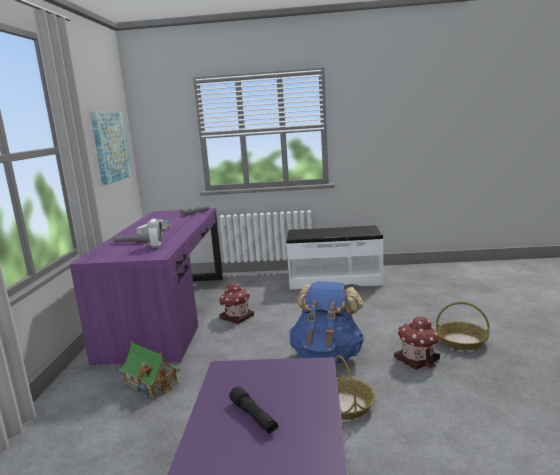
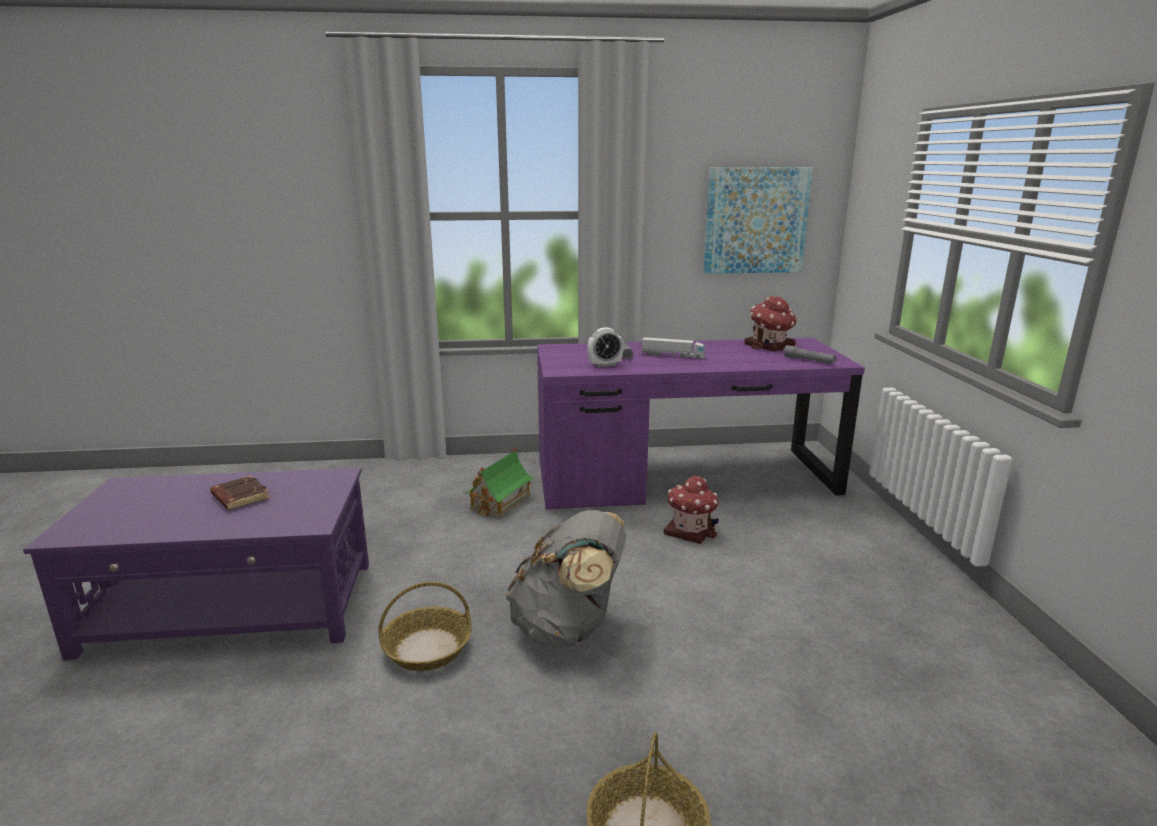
camera: 80 degrees right, 5 degrees up
(253, 416) = (239, 497): black flashlight -> brown book
(327, 356) = (568, 628): blue backpack -> grey backpack
(334, 280) = (931, 626): white bench -> none
(417, 358) = (562, 742): toy house -> toy house (770, 346)

